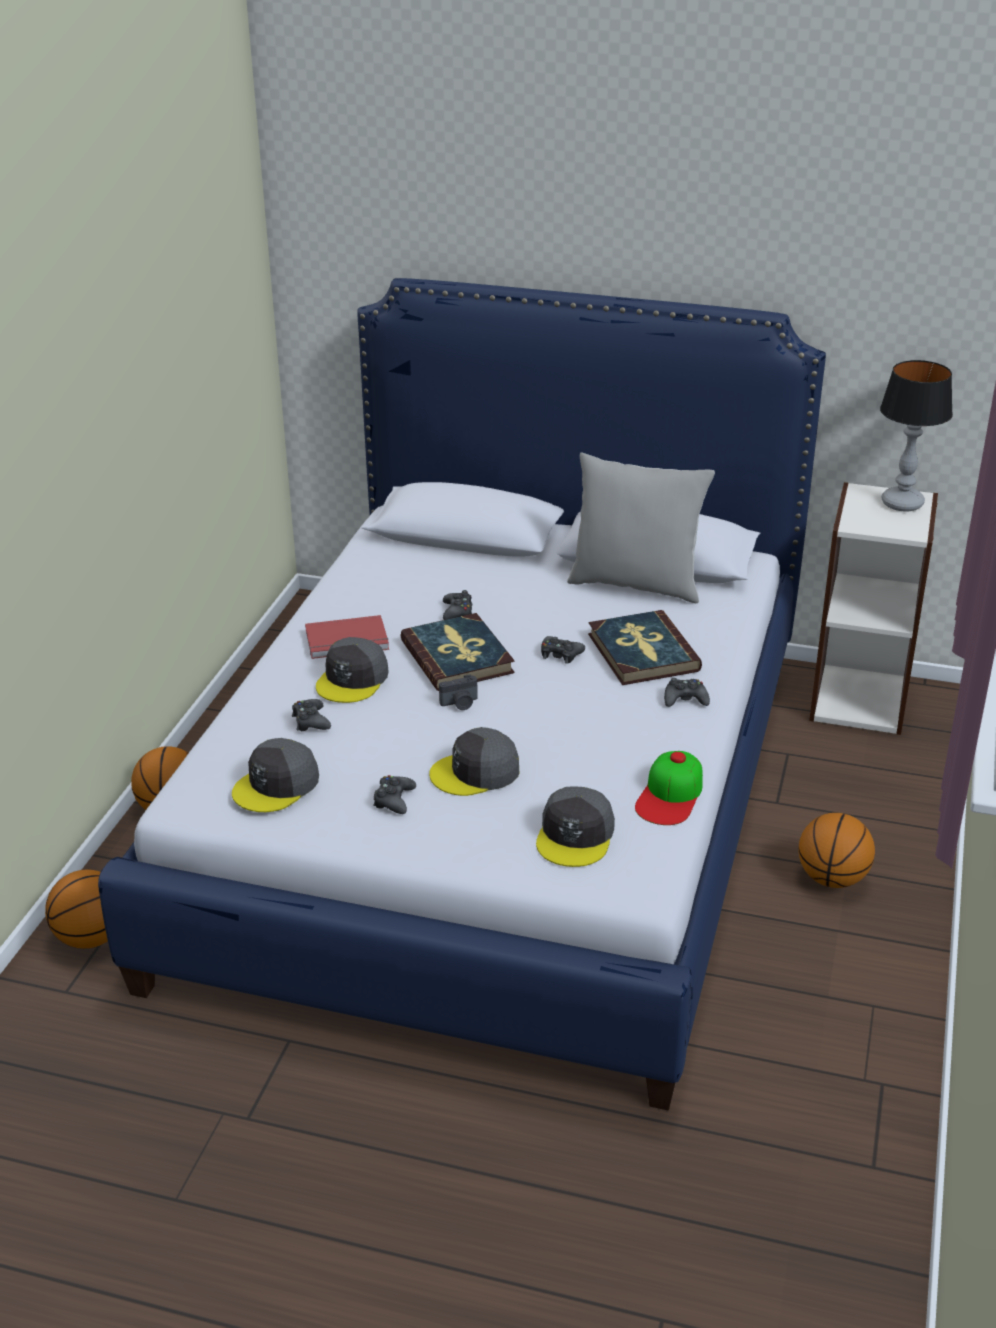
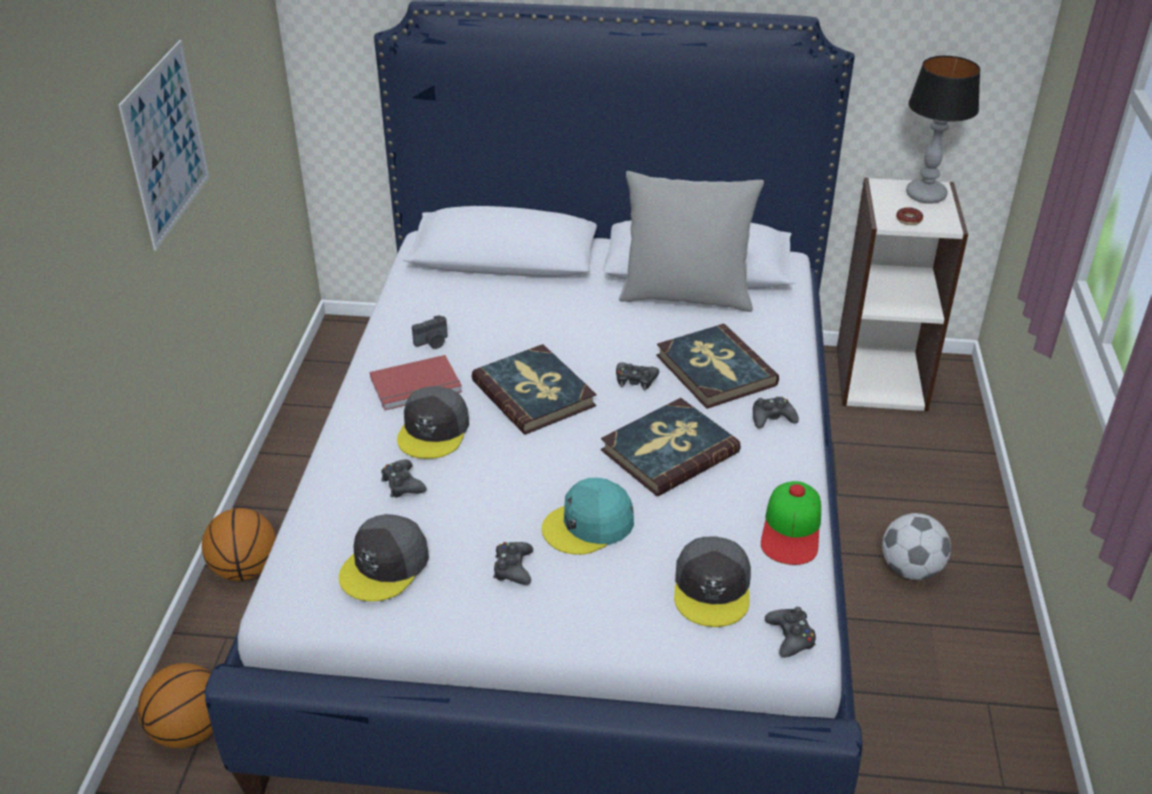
camera: 10 degrees left, 5 degrees up
(136, 391) = (166, 144): none -> picture
(457, 612) = (520, 342): black game controller -> black game controller (790, 637)
(460, 704) = (551, 447): camera -> camera (432, 343)
(476, 772) = (589, 525): grey cap -> turquoise cap
(573, 718) = (669, 451): none -> book
(832, 878) = (910, 569): basketball -> football
(874, 525) = (908, 219): none -> donut

